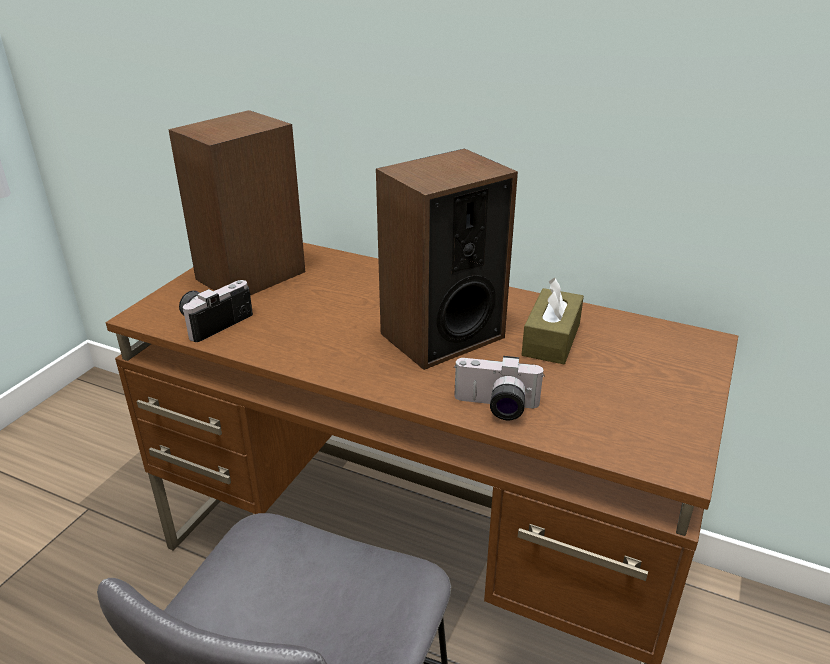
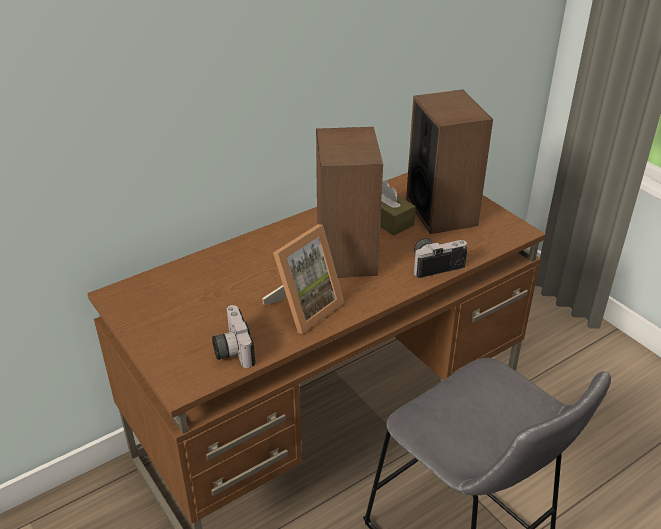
camera: 60 degrees left, 5 degrees up
(251, 275) = (175, 312): speaker -> speaker (441, 212)
(314, 340) = (304, 308): none -> picture frame
(495, 407) = (435, 264): camera -> camera turned 150 degrees counterclockwise

